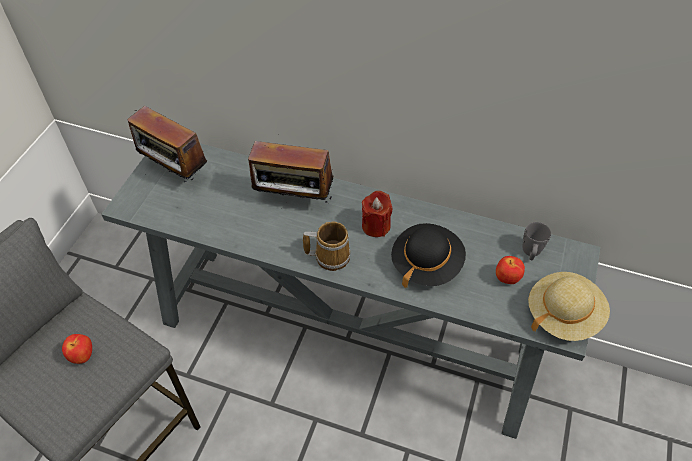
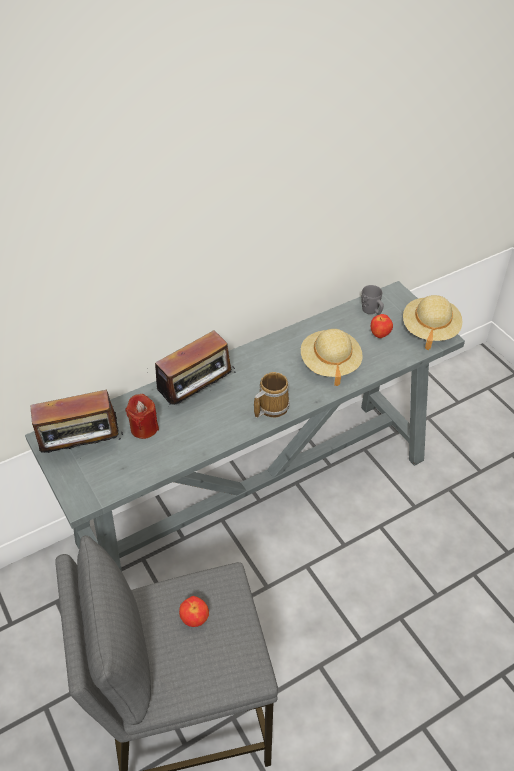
camera: 50 degrees left, 5 degrees down
(376, 226) = (271, 367): red candle -> red candle (144, 428)
(426, 264) = (330, 364): black hat -> beige hat

